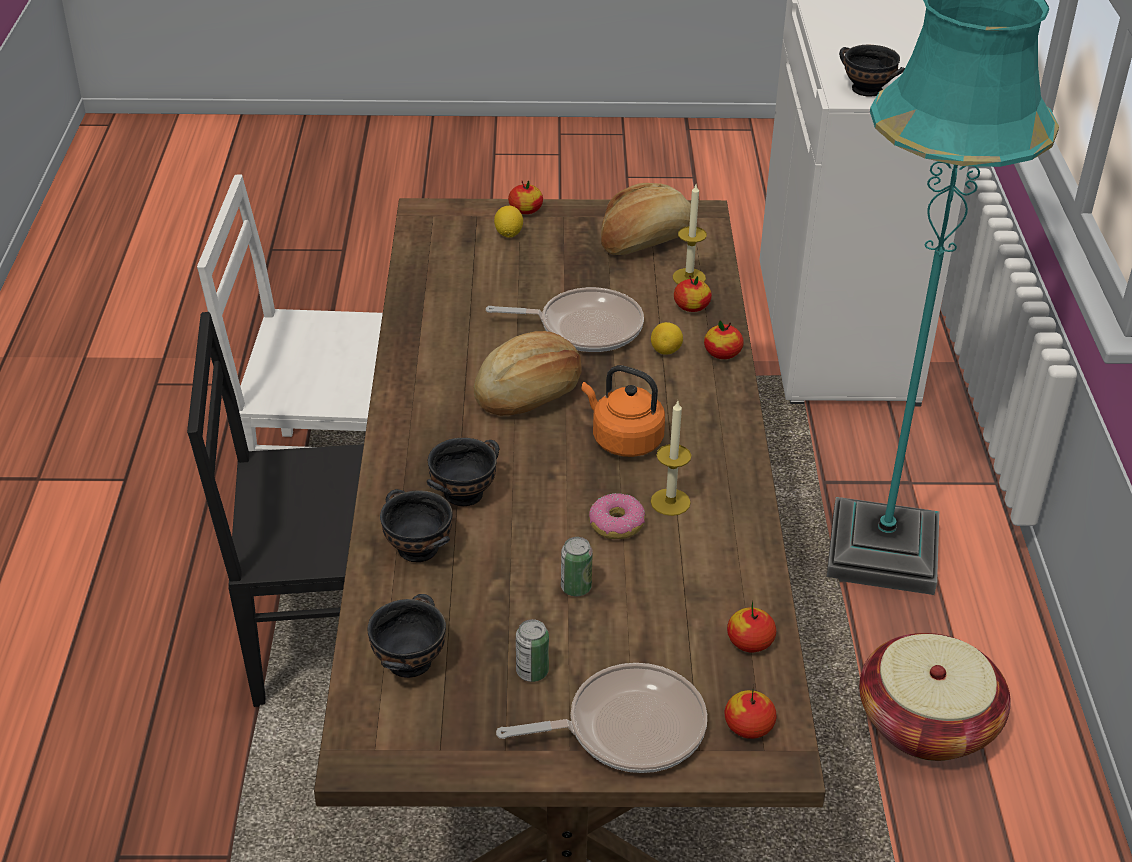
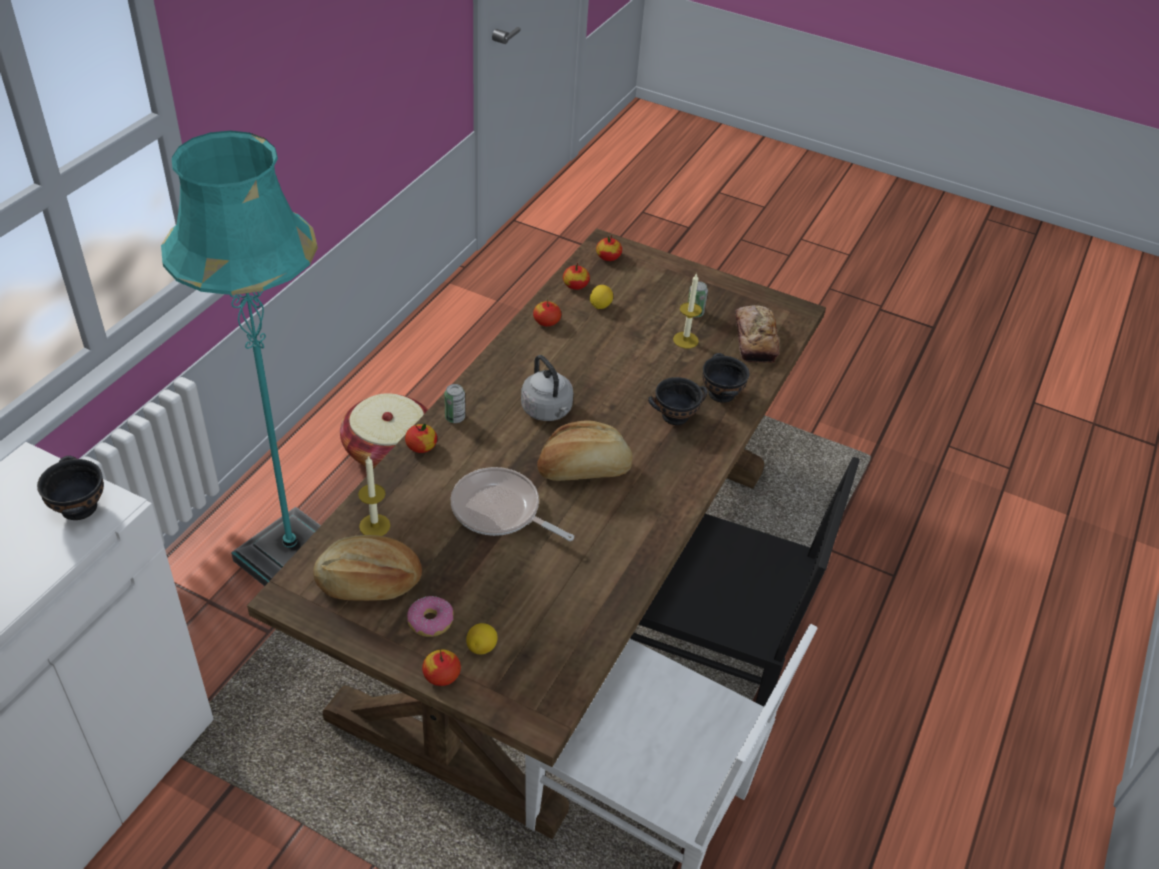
camera: 155 degrees left, 5 degrees up
(411, 661) = (754, 340): black bowl -> bread
(576, 588) = (644, 340): can -> can (455, 417)
(616, 524) = (595, 363): donut -> donut (430, 622)
(623, 440) = (548, 411): orange kettle -> grey kettle
(627, 728) = (664, 276): frying pan -> none
(666, 351) = (459, 465): lemon -> lemon (600, 306)
(670, 502) = (553, 363): candle -> candle (685, 340)
(691, 306) = (401, 496): apple -> apple (546, 322)

